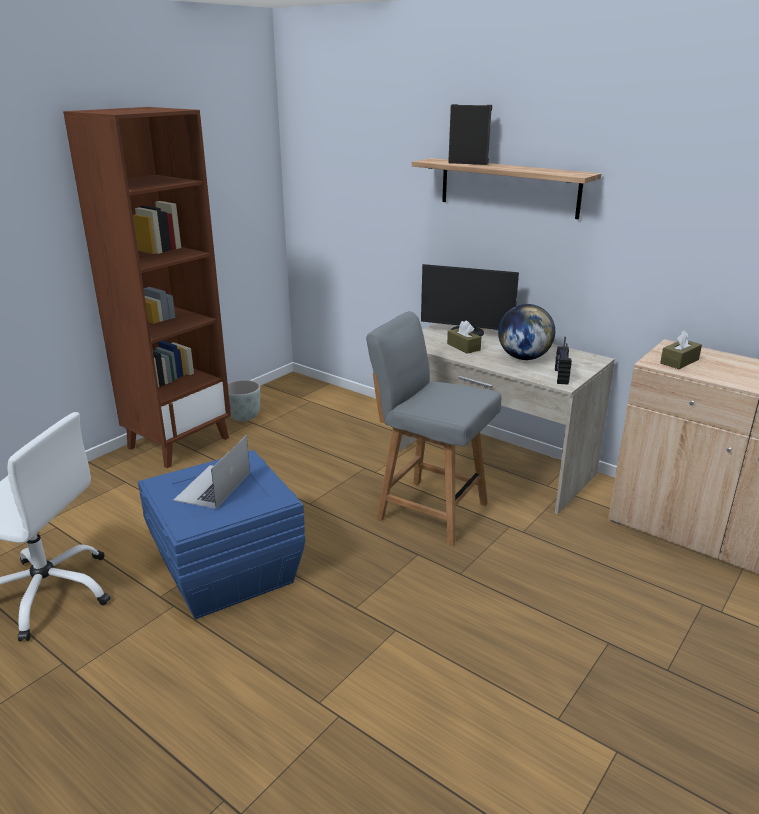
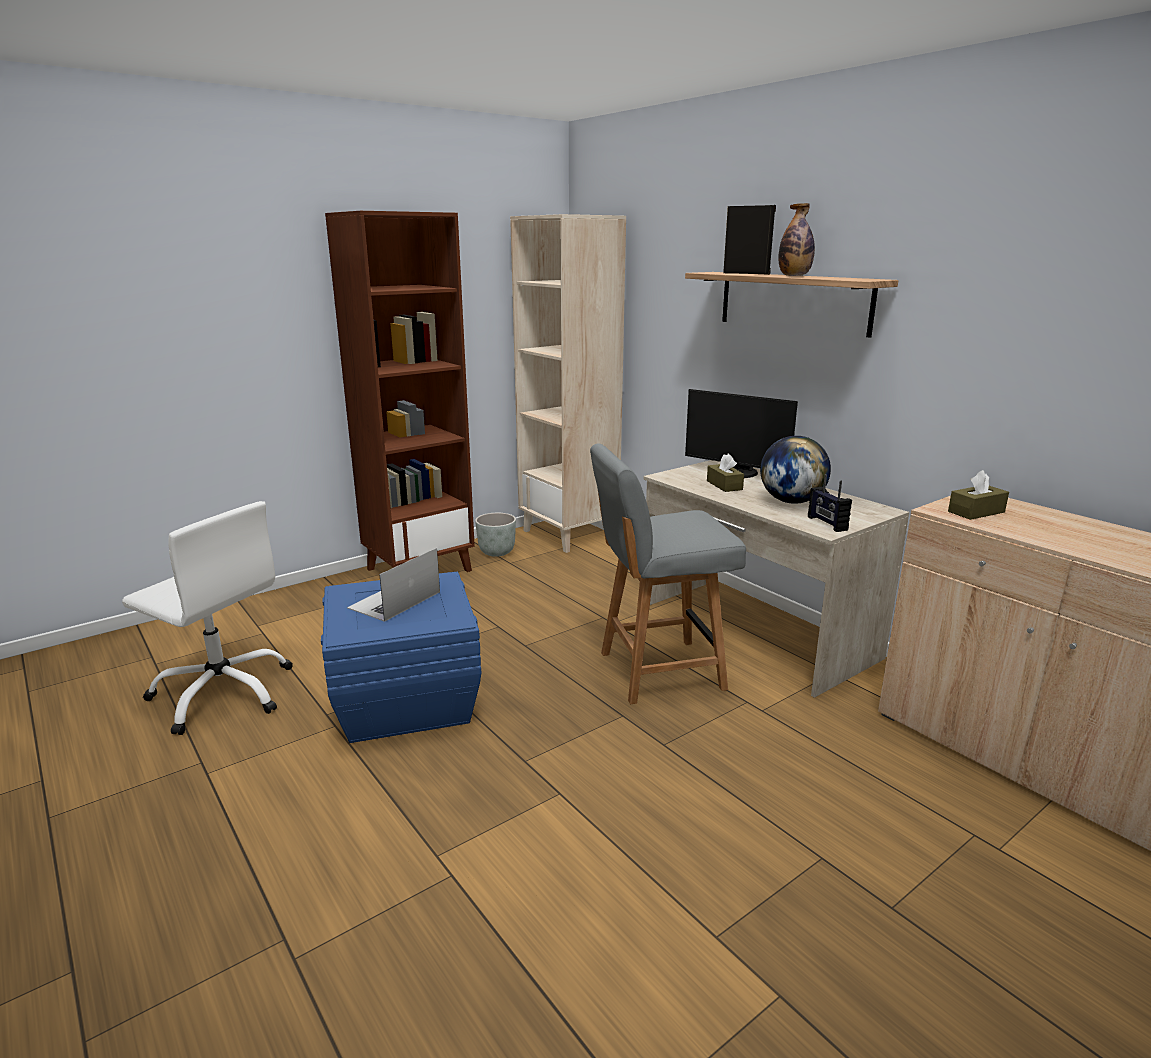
camera: 15 degrees right, 5 degrees down
(302, 391) = (569, 534): none -> beige bookcase
(430, 510) = (658, 671): grey chair -> grey chair turned 60 degrees counterclockwise
(513, 167) = (794, 276): none -> bottle
(560, 376) = (826, 523): radio -> radio turned 45 degrees counterclockwise

